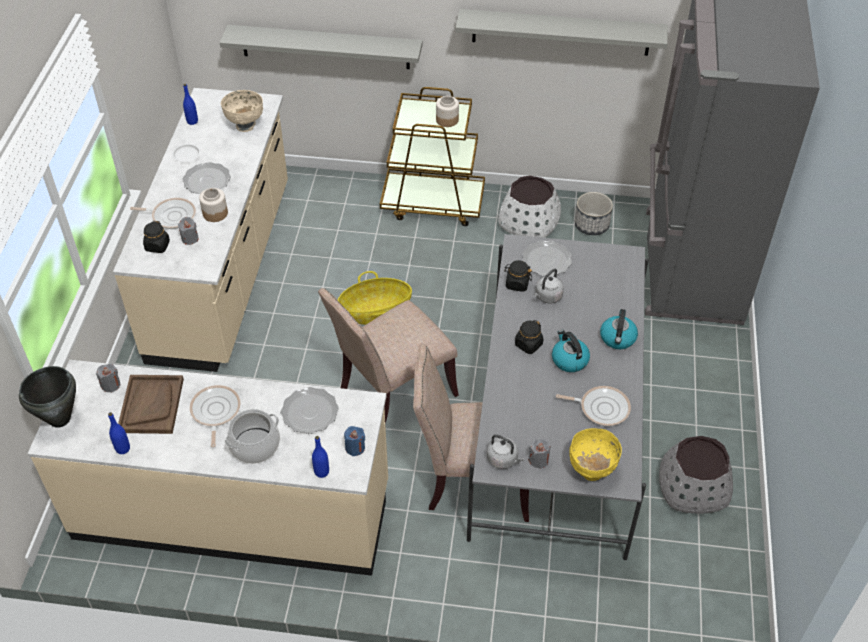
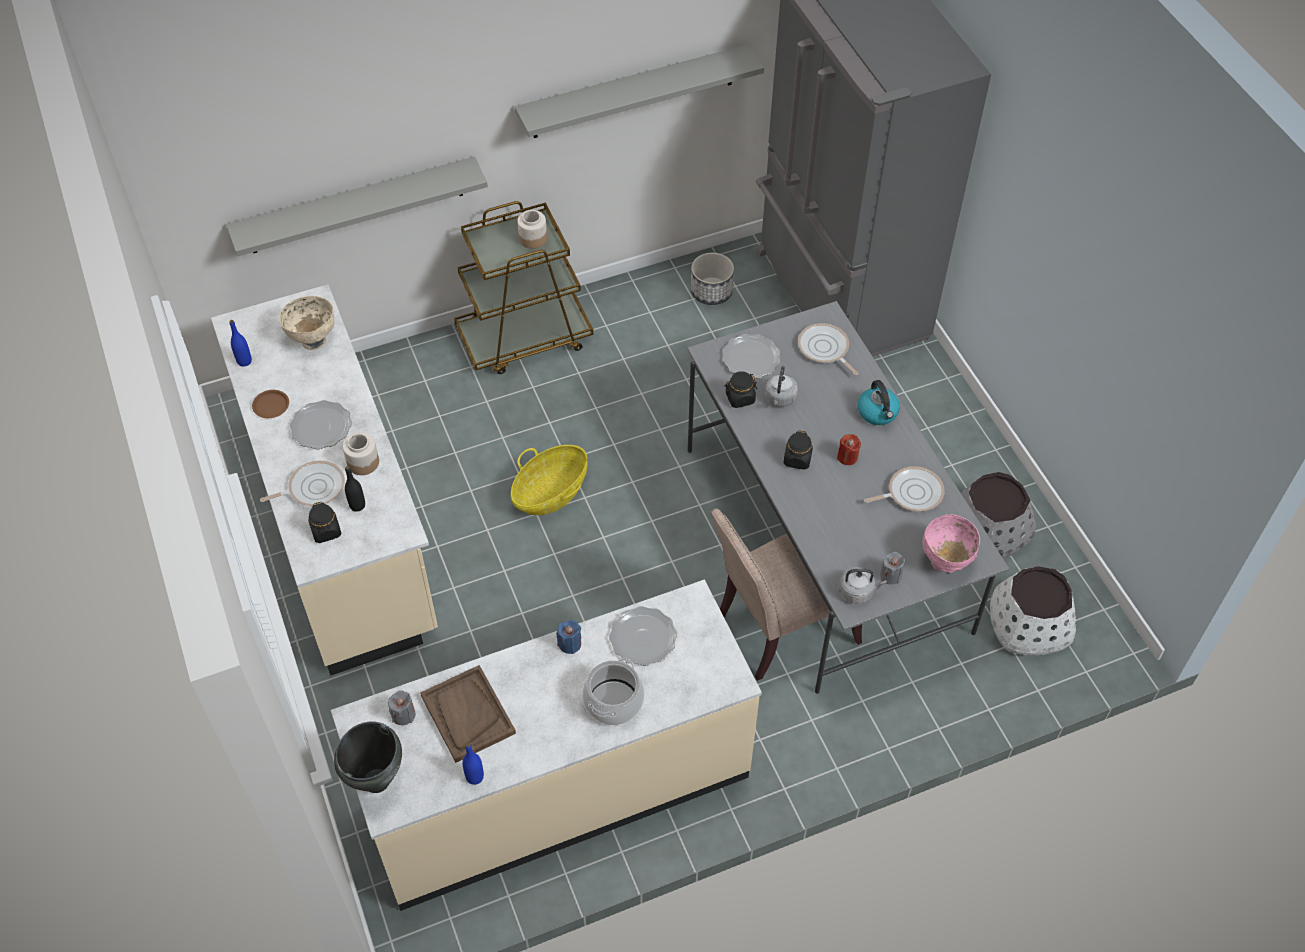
camera: 30 degrees left, 5 degrees up
(186, 155) = (271, 405): white plate -> brown plate
(190, 238) = (357, 505): grey candle -> black bottle
(215, 412) = (543, 687): frying pan -> frying pan (824, 349)
(321, 472) = (703, 694): blue bottle -> none
(355, 447) = (717, 652): blue candle -> blue candle (570, 644)
(392, 393) = (633, 575): beige chair -> none
(529, 221) = (643, 315): white planter -> white planter (1029, 623)
(569, 360) = (847, 457): kettle -> red candle
(591, 470) = (945, 561): yellow bowl -> pink bowl

